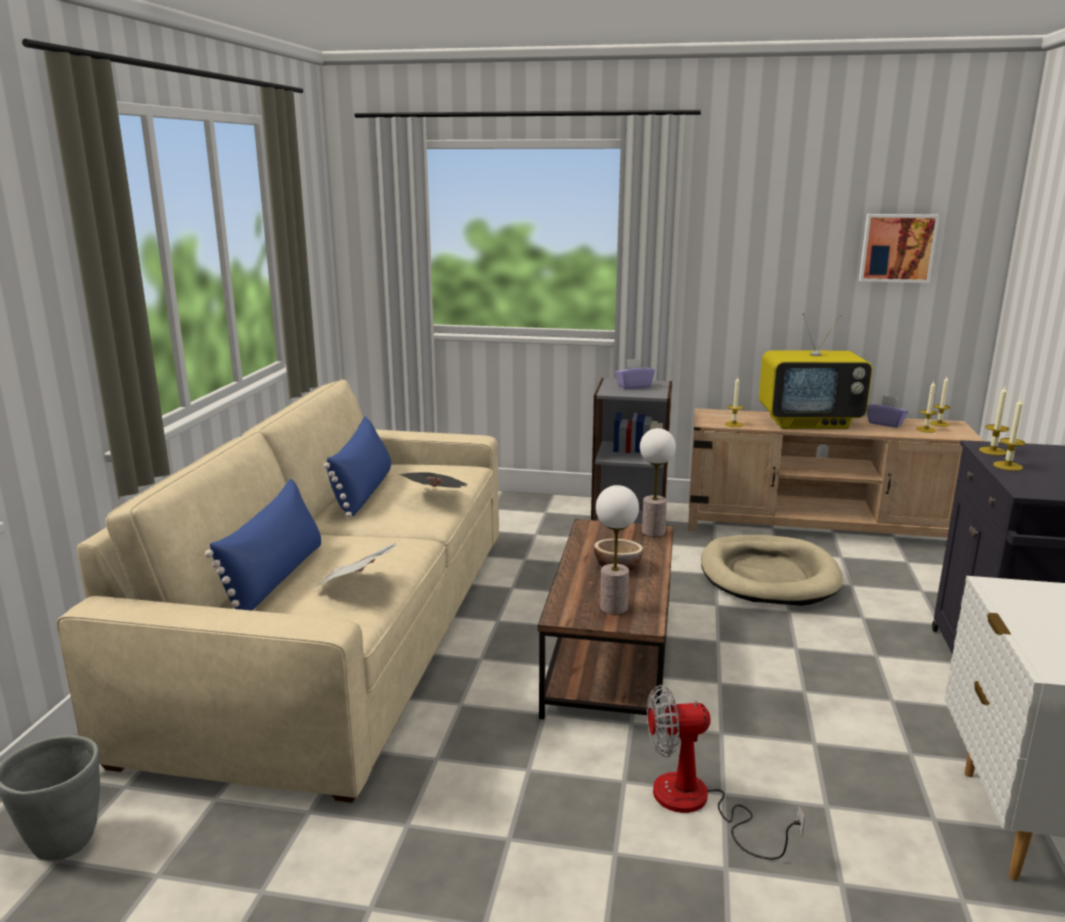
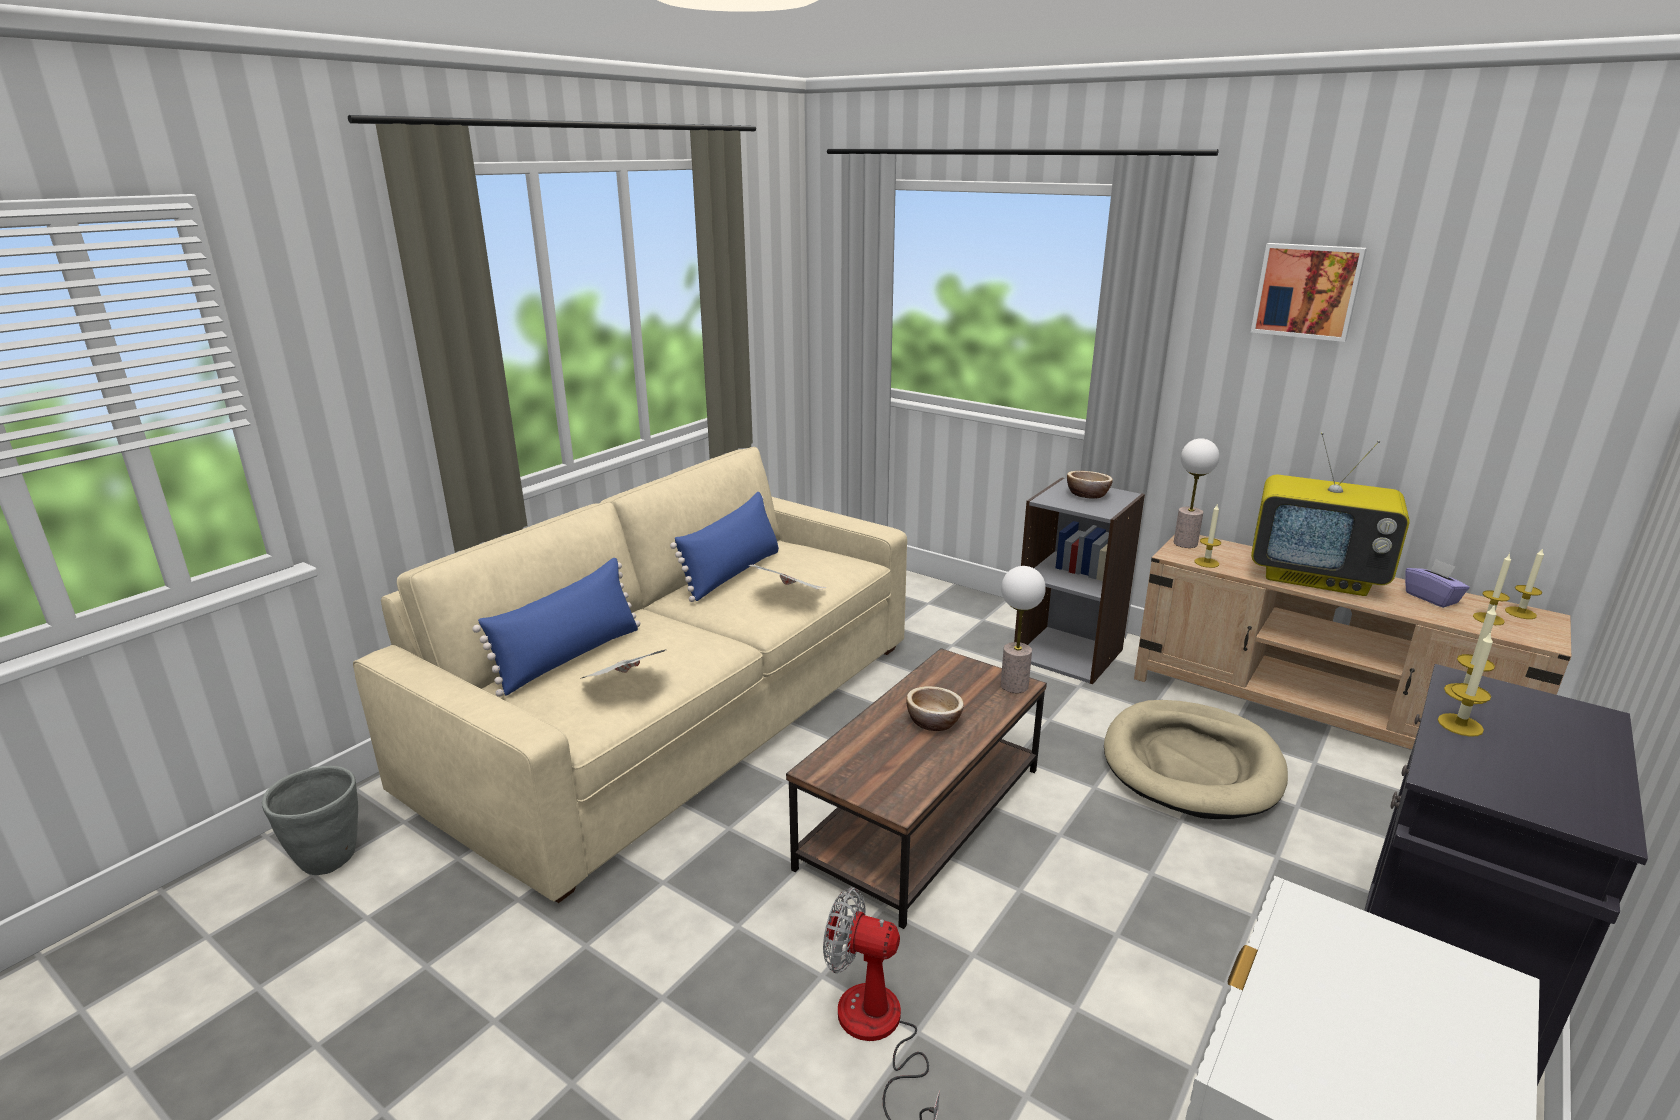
camera: 25 degrees right, 5 degrees up
(614, 608) = (882, 774): table lamp -> table lamp (1185, 543)
(633, 386) = (1087, 495): purple tissue box -> bowl
(897, 248) = (1495, 354): picture -> picture (1307, 291)

